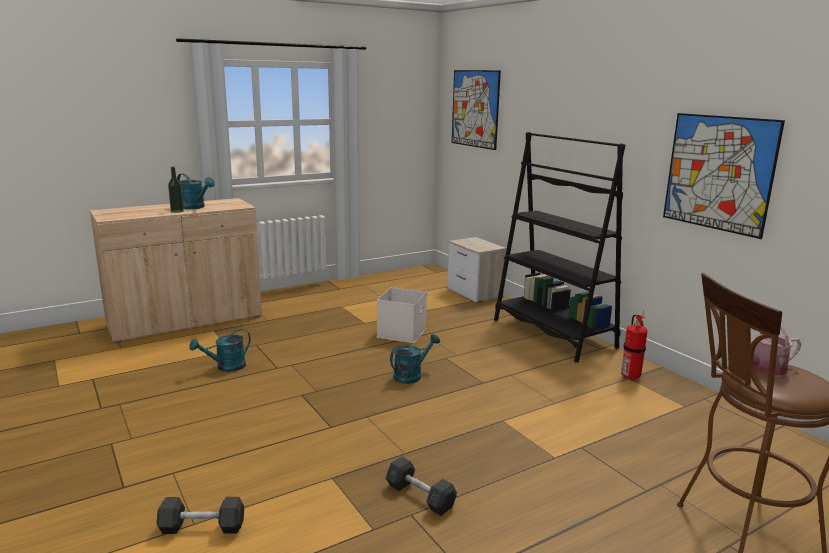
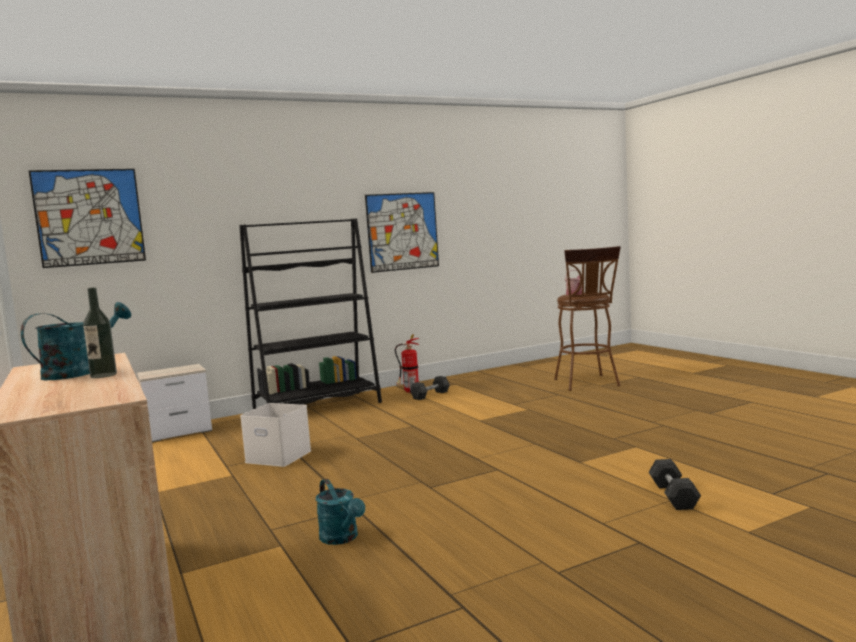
camera: 85 degrees left, 10 degrees down
(411, 375) = (392, 448): turquoise watering can -> none
(420, 496) = (591, 437): grey dumbbell -> grey dumbbell (430, 395)

